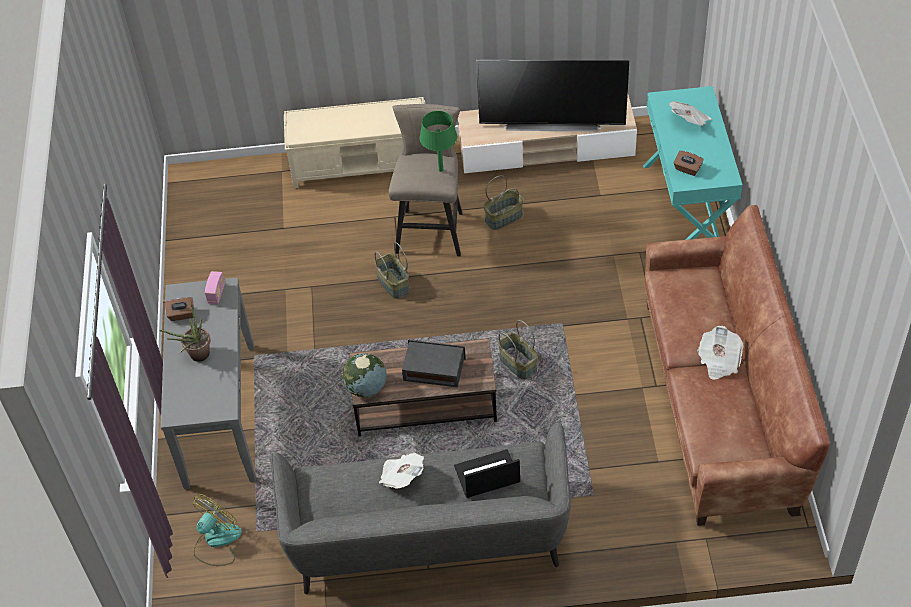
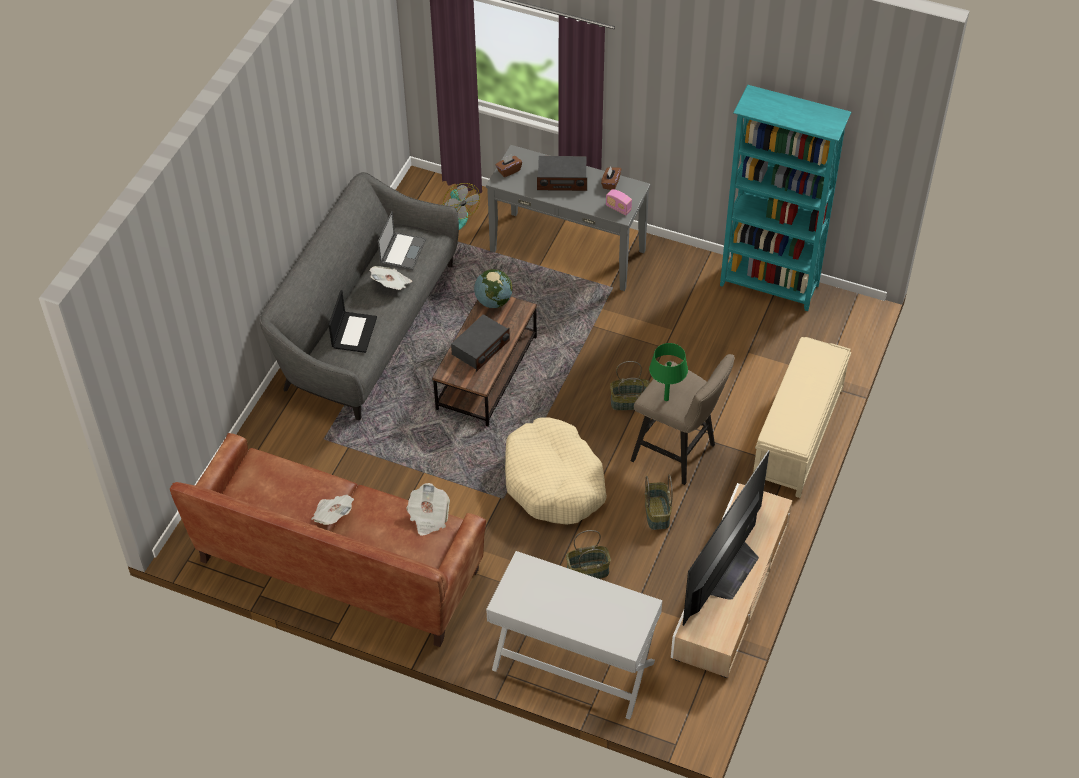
camera: 115 degrees right, 0 degrees up
(189, 243) = (769, 286): none -> turquoise bookcase
(196, 356) = (562, 179): potted plant -> radio
(346, 492) = (403, 251): none -> laptop
(518, 364) = (482, 449): basket -> basket (587, 572)
(519, 297) = (554, 482): none -> beige dog bed
(686, 208) = (573, 665): turquoise console table -> white console table
(687, 169) = (536, 576): brown tissue box -> brown tissue box (508, 170)
(690, 121) = (597, 613): newspaper -> newspaper (428, 517)

